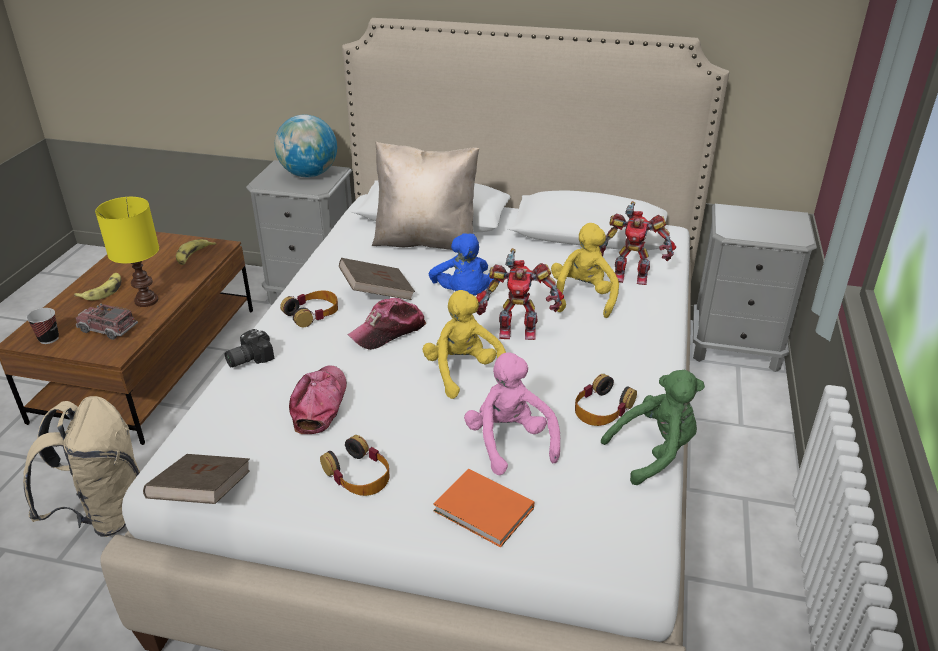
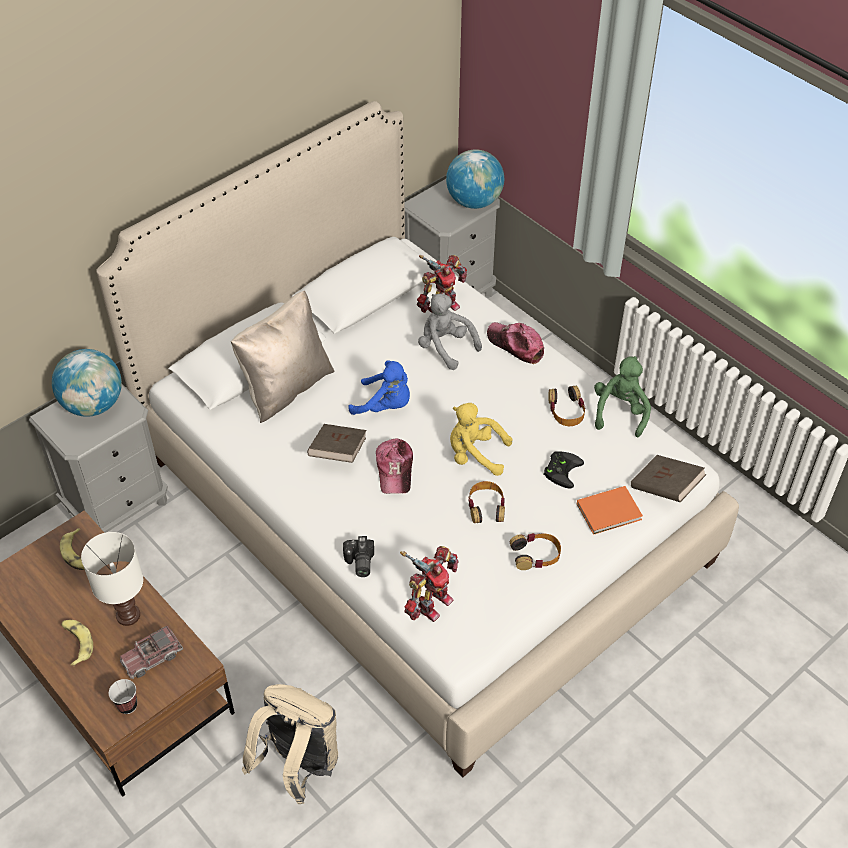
camera: 55 degrees left, 15 degrees up
(145, 300) = (127, 616): yellow table lamp -> white table lamp
(203, 495) = (495, 639): brown book -> brown book (665, 488)
(312, 313) = (330, 502): headphones -> headphones (486, 507)
(320, 404) = (452, 543): cap -> cap (515, 345)
(509, 442) = (561, 469): pink plush toy -> black game controller
(517, 329) = (452, 402): toy robot -> toy robot (431, 602)
(583, 297) = (445, 347): yellow plush toy -> grey plush toy
(785, 234) = (474, 201): none -> globe

